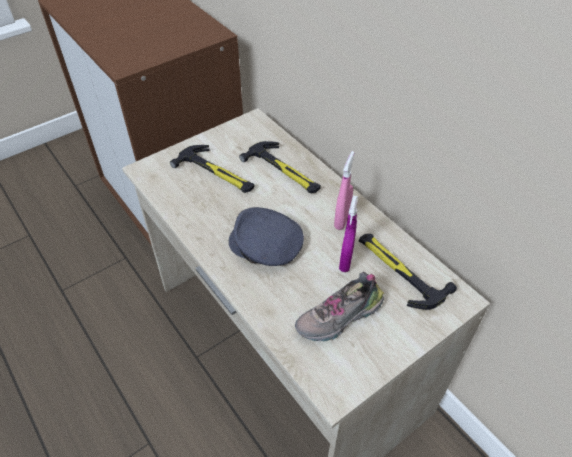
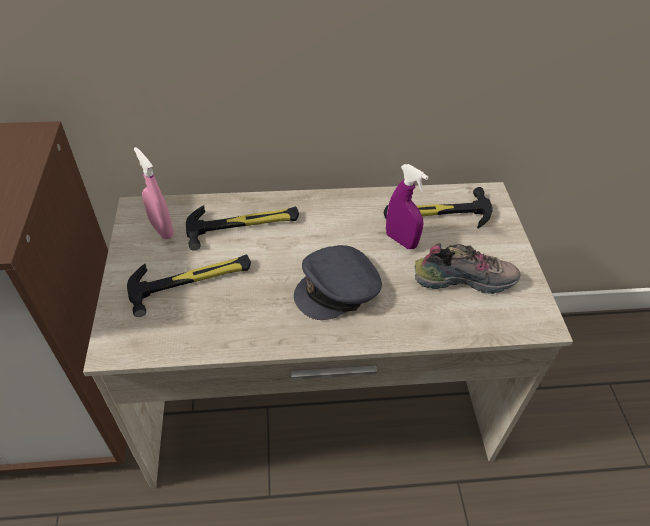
camera: 60 degrees left, 0 degrees up
(339, 318) = (464, 278): shoe -> shoe turned 90 degrees counterclockwise
(342, 220) = (348, 217): pink spray bottle -> pink spray bottle (161, 229)

